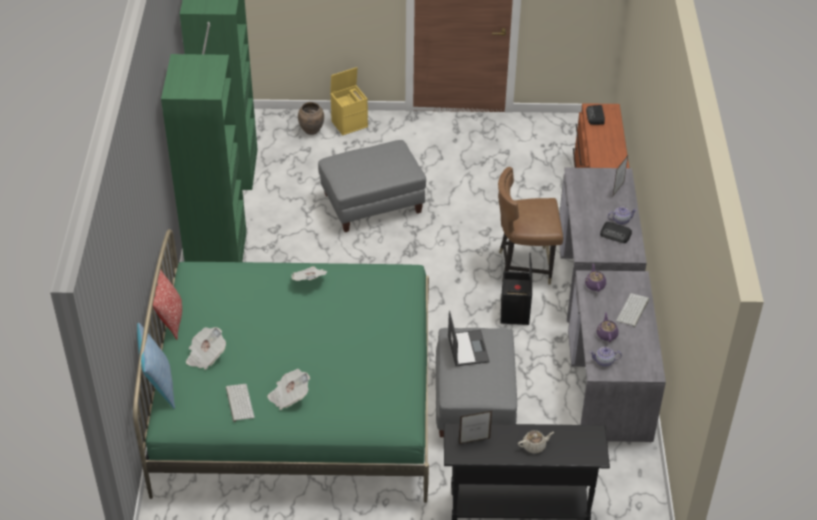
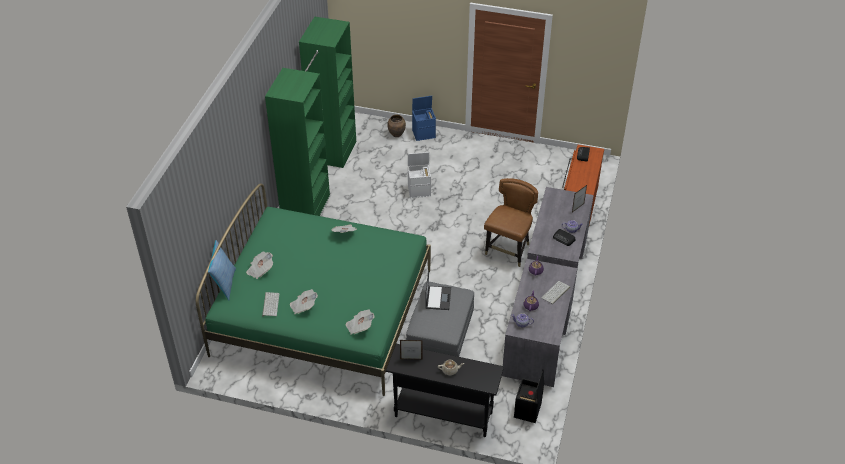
camera: 15 degrees right, 0 degrees up
(171, 320) = (247, 243): pillow -> none
(350, 123) = (424, 133): yellow storage box -> blue storage box
(372, 204) = (419, 190): grey ottoman -> white storage box
(380, 410) = (359, 327): none -> newspaper
(515, 313) = (490, 281): black storage box -> black storage box (528, 411)
(525, 265) = (509, 250): brown chair -> brown chair turned 105 degrees clockwise

